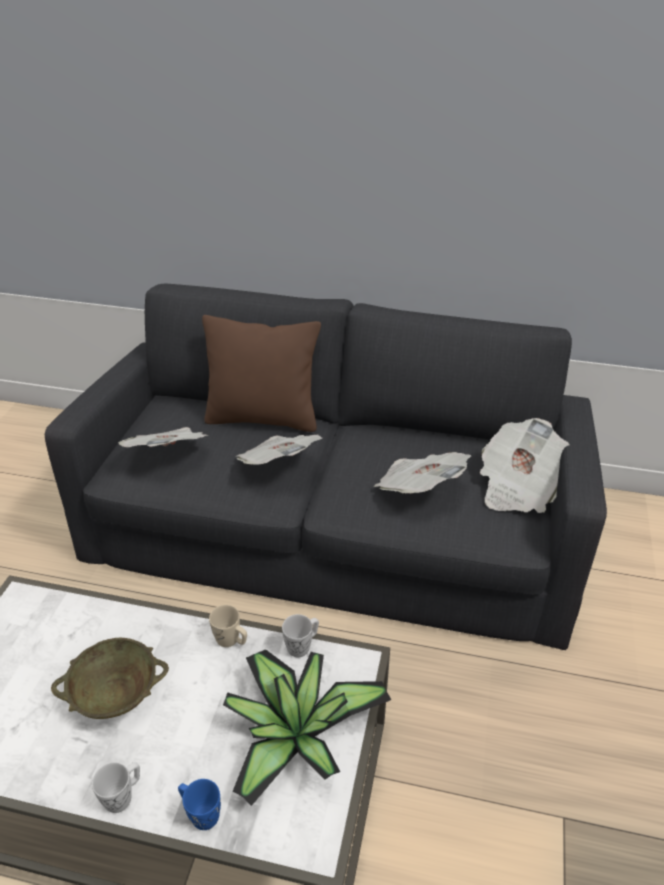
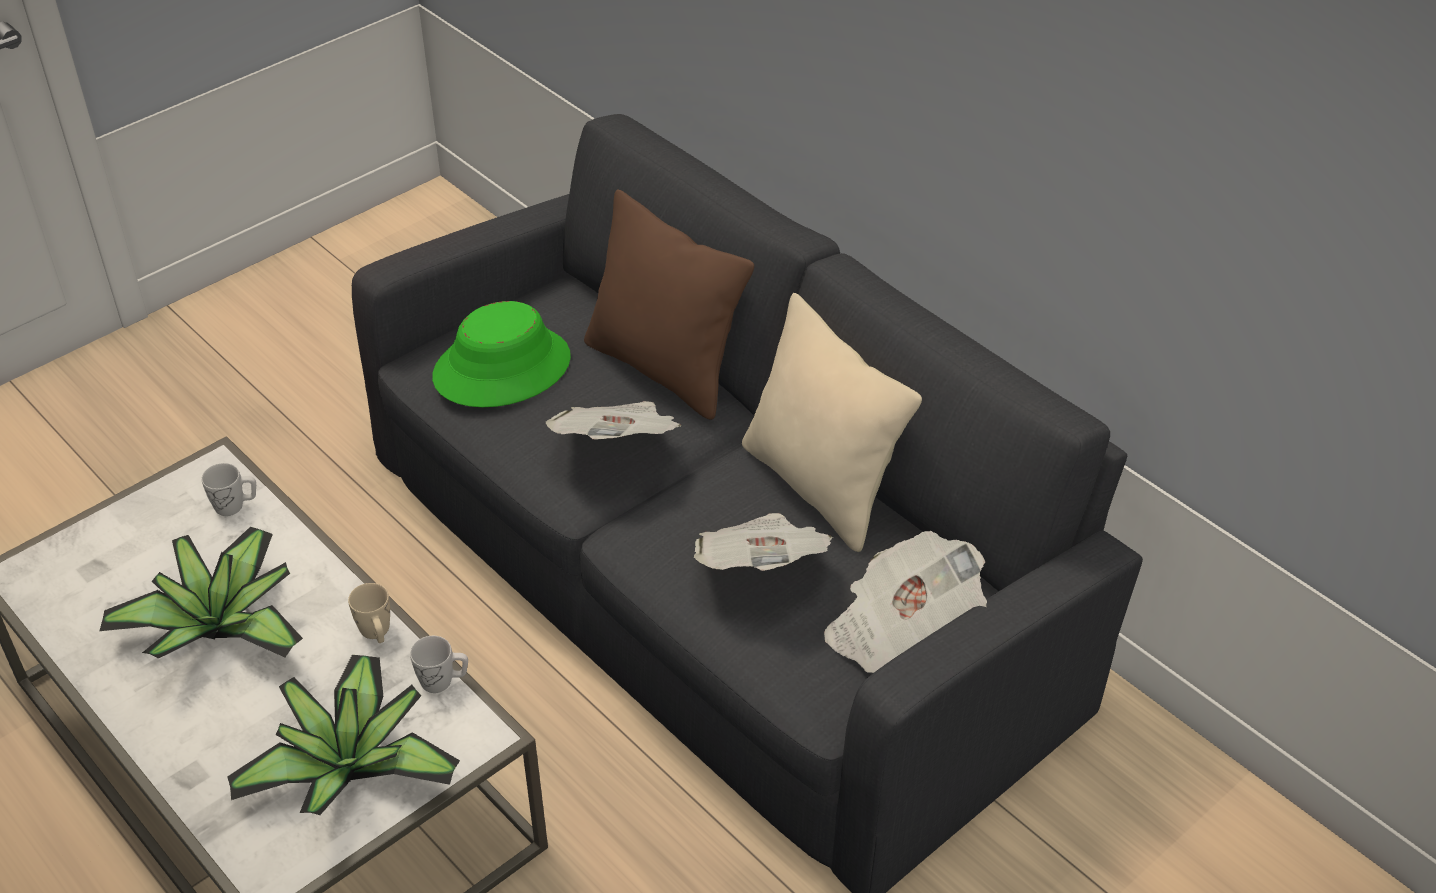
camera: 35 degrees right, 5 degrees up
(117, 696) = (220, 626): beige bowl -> potted plant
(123, 795) = (148, 725): white mug -> white mug (235, 505)
(168, 455) = (502, 368): newspaper -> green hat
(200, 813) = (198, 784): blue mug -> none
(403, 438) = (820, 487): none -> beige pillow

